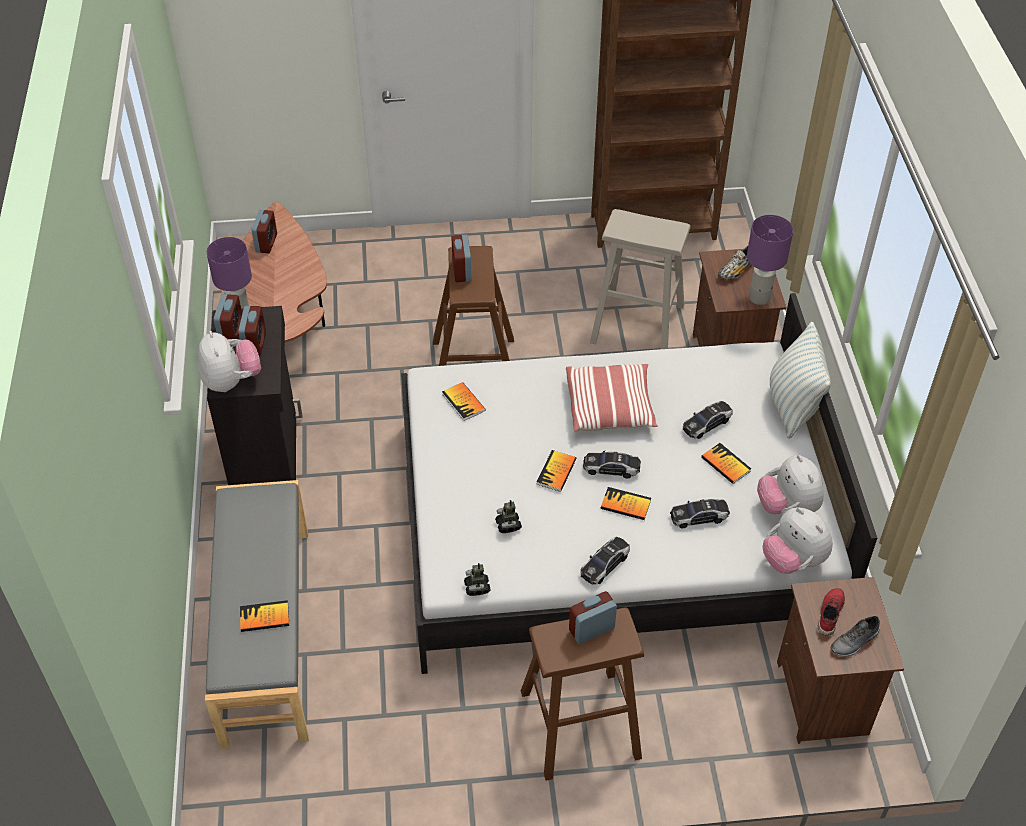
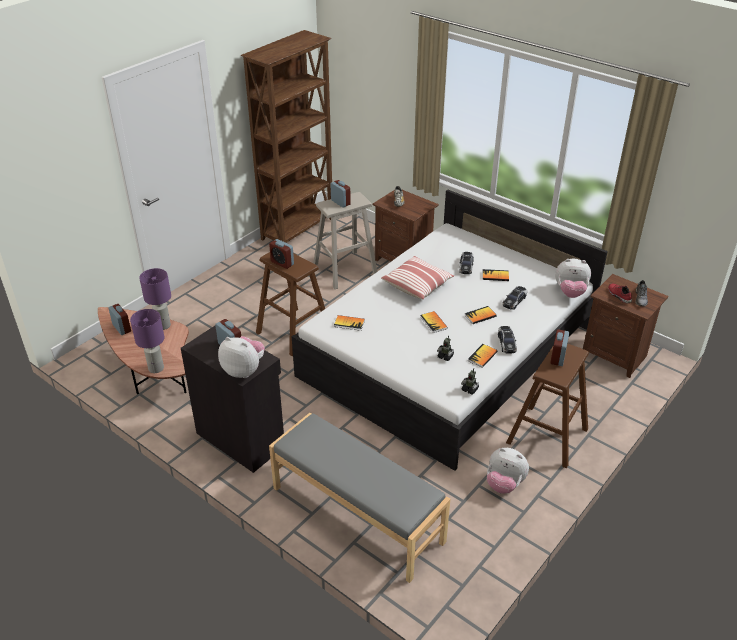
camera: 45 degrees left, 10 degrees down
(231, 332) = (208, 350): alarm clock -> alarm clock (340, 202)
(264, 617) = (388, 478): book -> book (482, 356)
(611, 468) = (454, 306): toy car -> none
(759, 297) = (423, 206): purple table lamp -> purple table lamp (163, 325)
(787, 507) = (540, 276): plush toy -> plush toy (504, 484)
(793, 406) = (487, 241): pillow -> none

